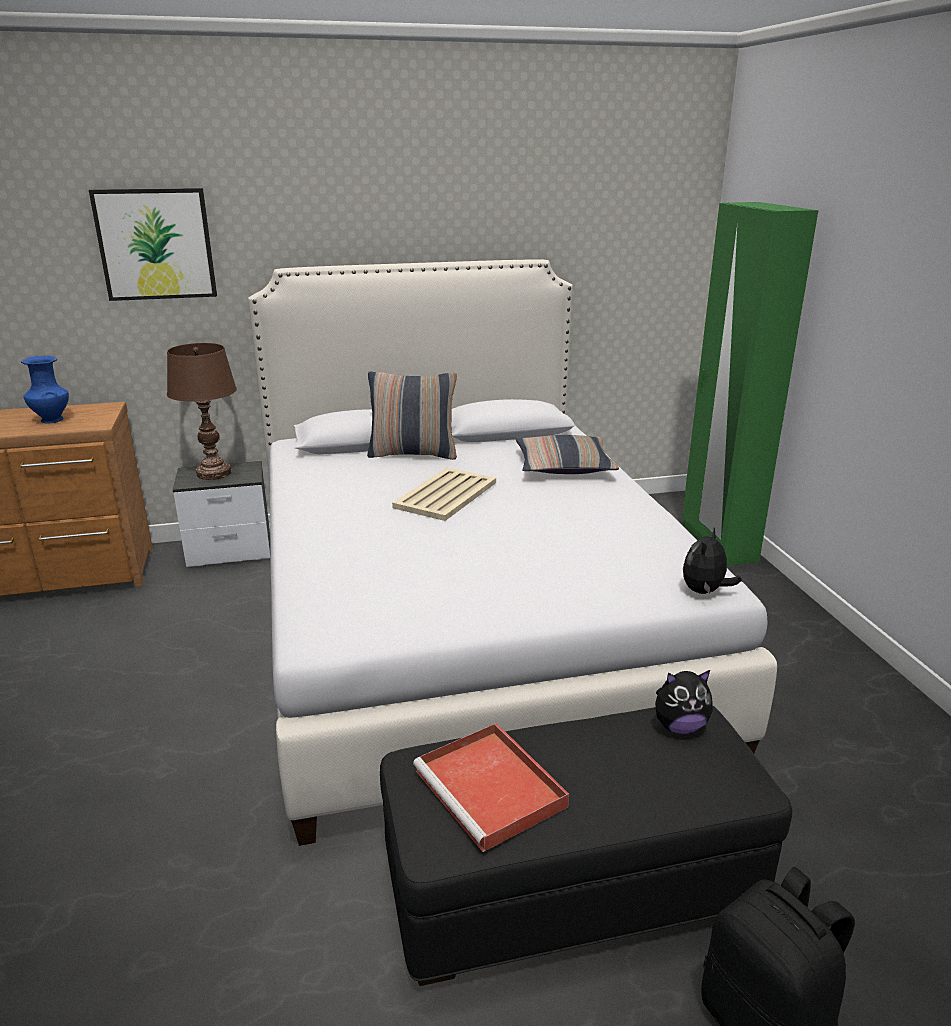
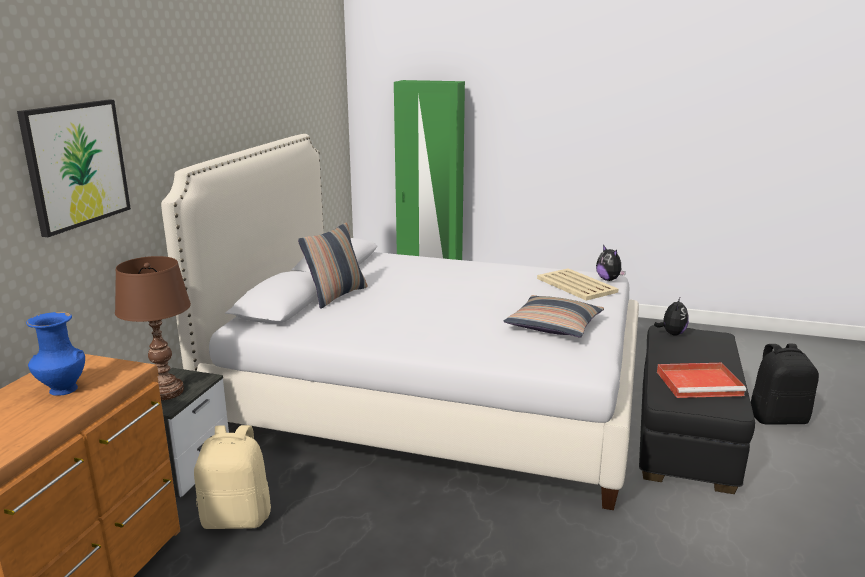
camera: 60 degrees left, 5 degrees down
(170, 602) = (237, 517): none -> beige backpack
(447, 494) = (425, 300): beige tray -> beige tray (576, 285)
(564, 466) = (422, 266): pillow -> pillow (554, 326)

